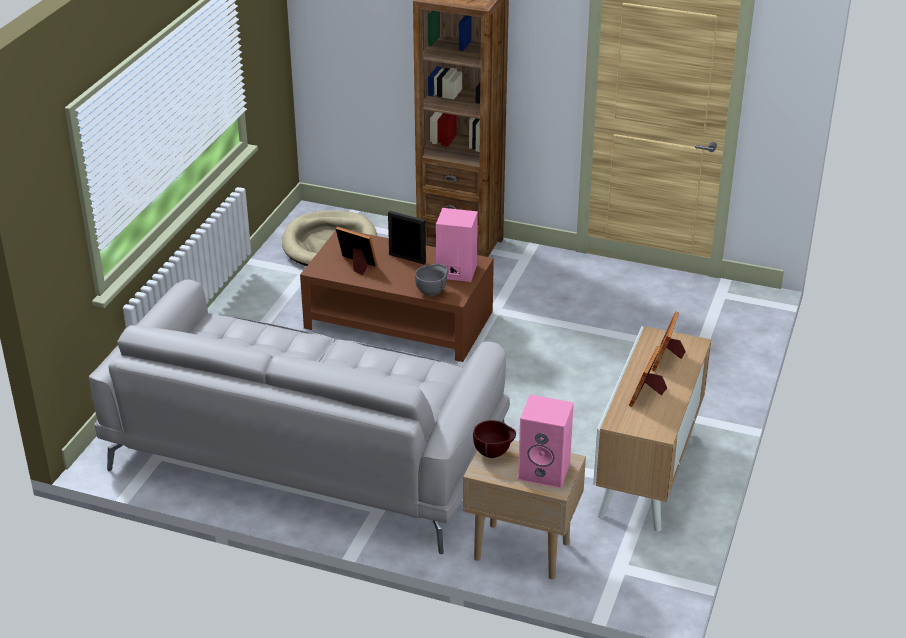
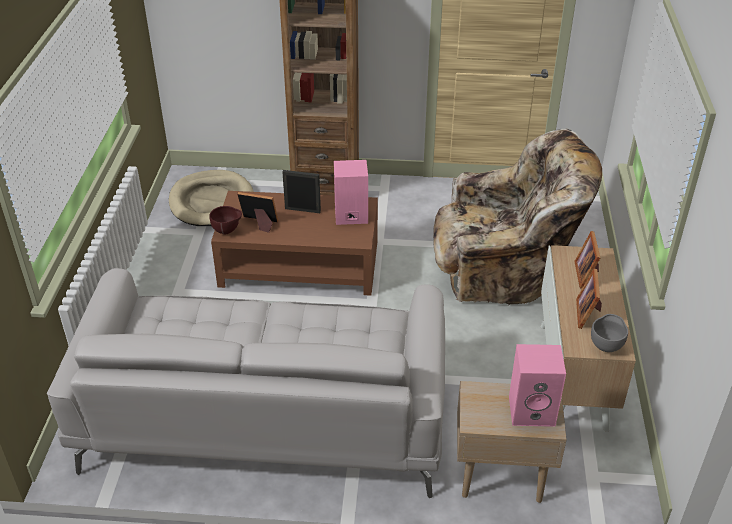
camera: 15 degrees left, 5 degrees up
(432, 292) = (338, 239): grey bowl -> grey bowl (606, 346)
(494, 454) = (477, 402): brown bowl -> brown bowl (227, 231)
(623, 361) = (505, 270): none -> beige armchair

